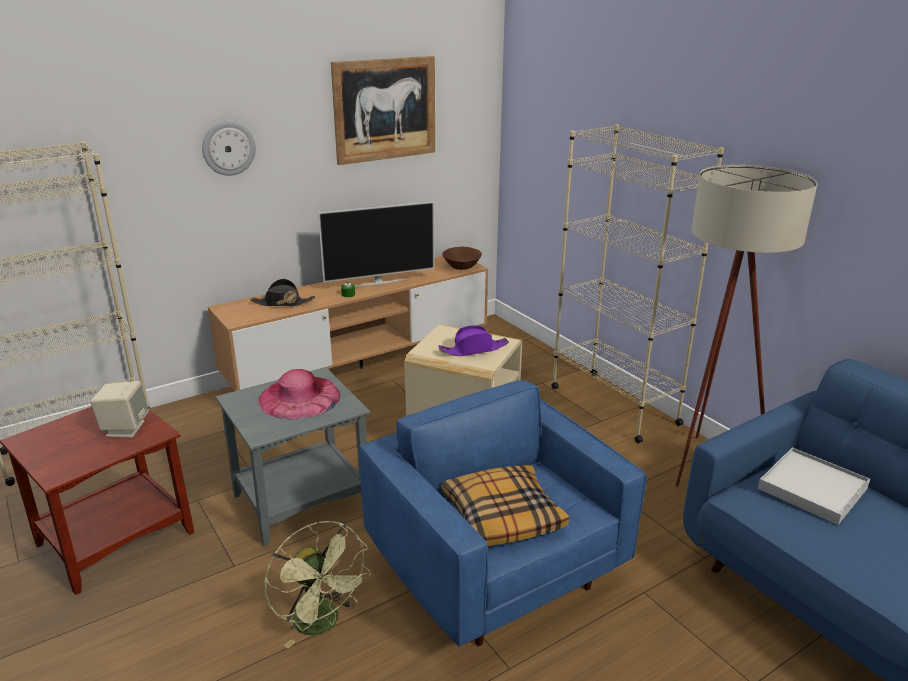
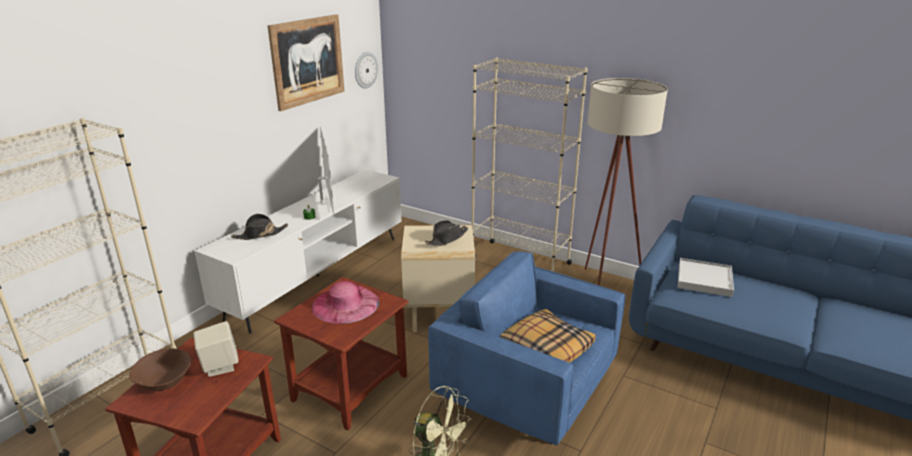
camera: 25 degrees left, 0 degrees up
(228, 148) = (198, 108): wall clock -> wall clock (365, 70)
(301, 499) = (349, 387): grey side table -> brown side table
(361, 368) = (318, 276): brown tv stand -> white tv stand
(379, 282) = (325, 203): television -> television turned 60 degrees counterclockwise
(461, 266) = (378, 179): brown bowl -> brown bowl (164, 381)
(474, 349) = (447, 239): purple hat -> black hat

